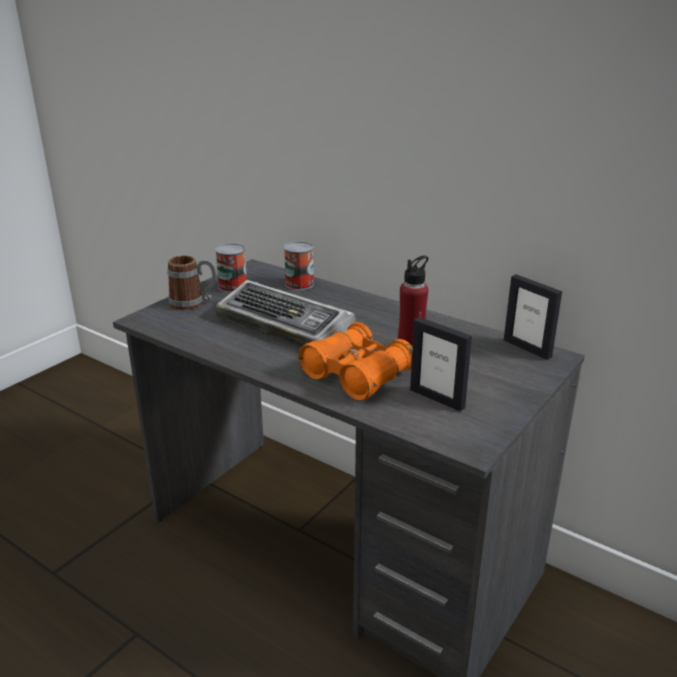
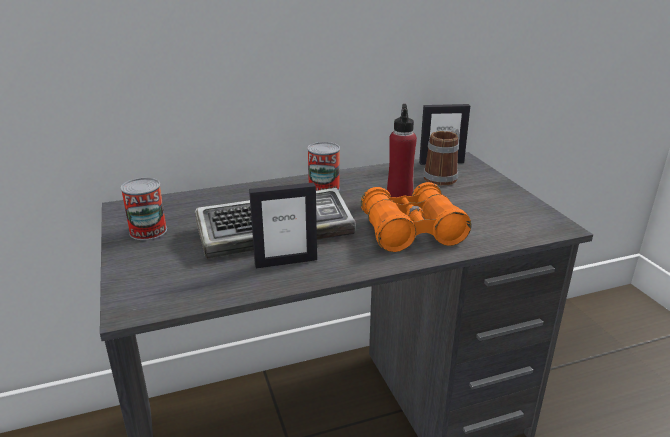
camera: 55 degrees left, 0 degrees up
(193, 303) = (148, 264): mug -> mug (443, 176)
(299, 284) = (204, 199): can -> can (324, 188)
(437, 398) = (481, 214): picture frame -> picture frame (286, 261)

